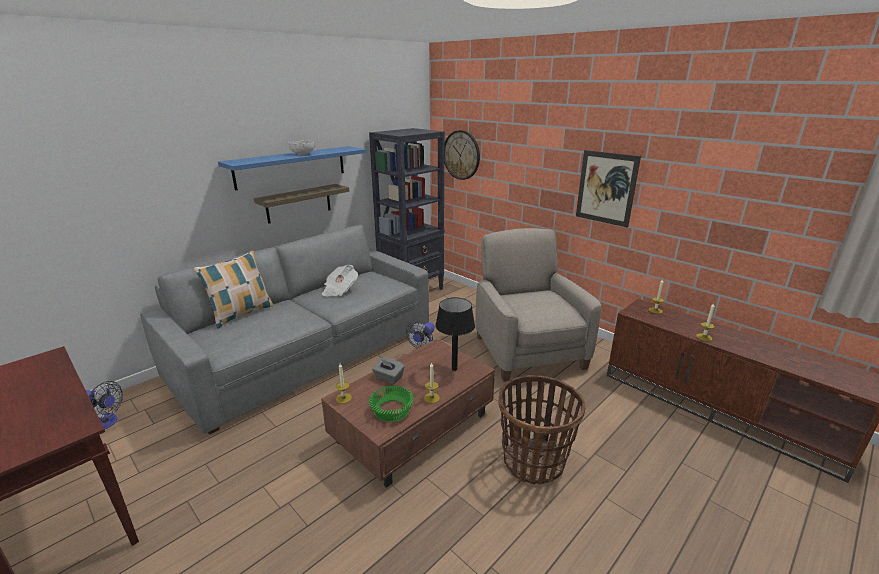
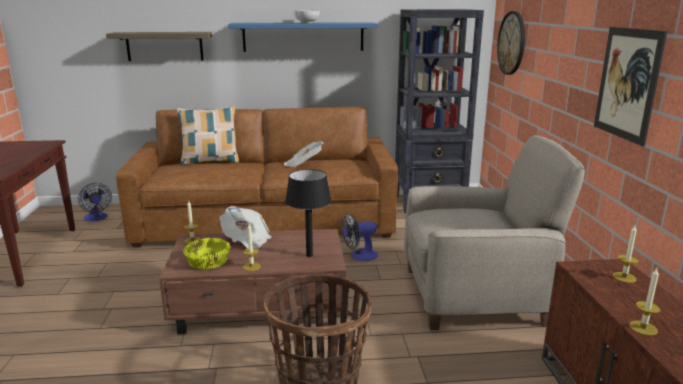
camera: 40 degrees right, 5 degrees down
(298, 203) = (307, 75): shelf -> shelf (164, 46)
(307, 352) = (266, 220): grey sofa -> brown sofa
(388, 377) = (246, 240): grey tissue box -> newspaper
(392, 411) = (208, 262): green bowl -> yellow bowl
(528, 351) = (475, 295): beige armchair -> beige armchair turned 60 degrees clockwise

